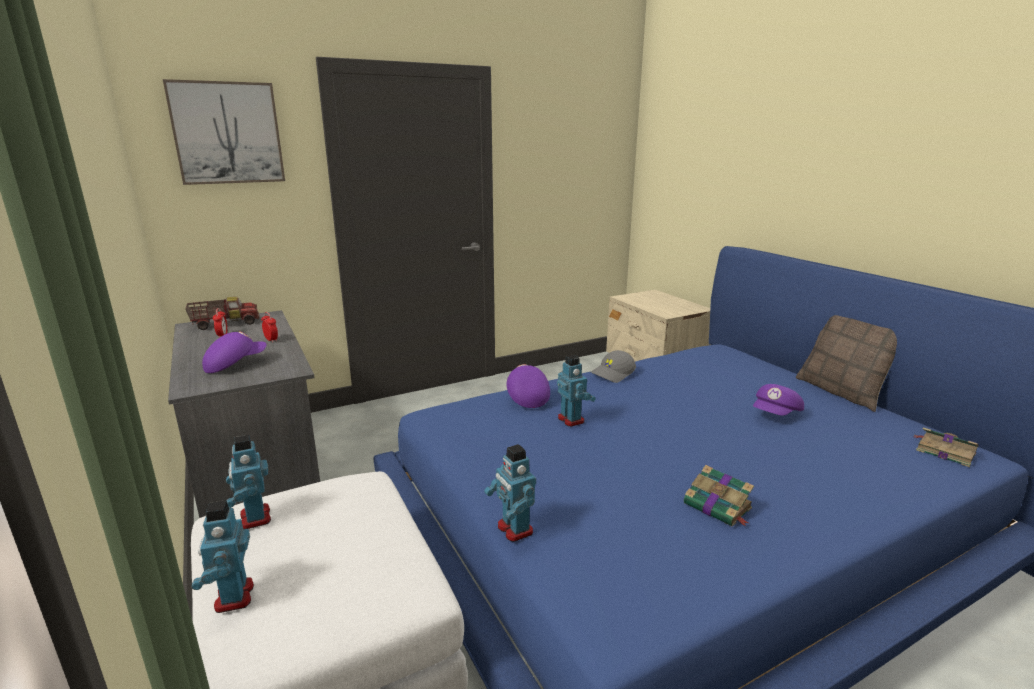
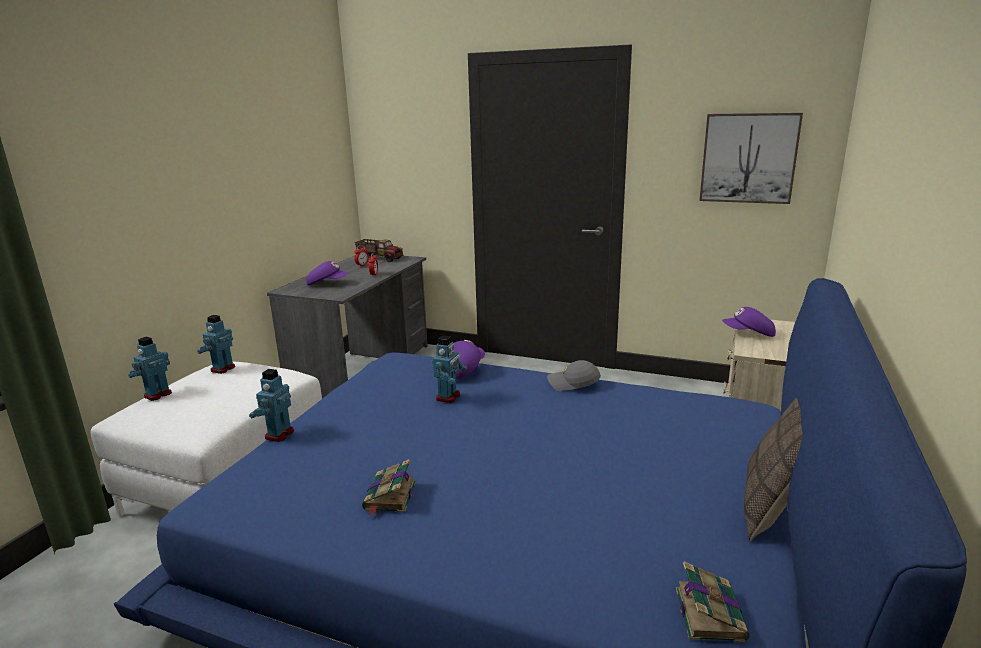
camera: 50 degrees right, 0 degrees up
(227, 133) = (404, 117): picture -> picture (748, 158)
(776, 414) = (625, 481): purple cap -> purple cap (749, 334)

